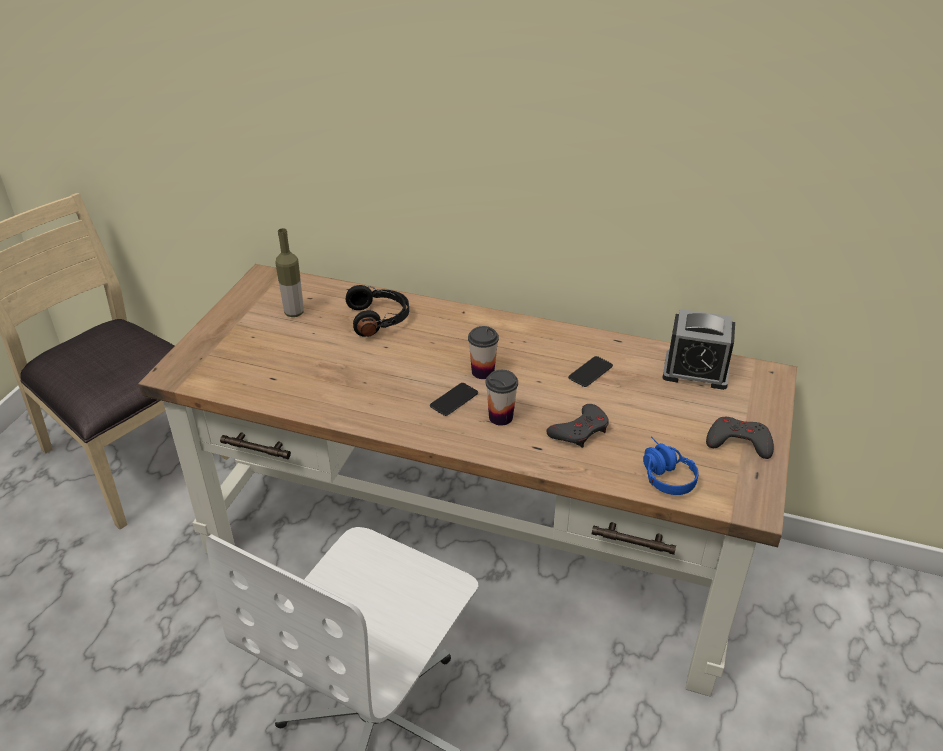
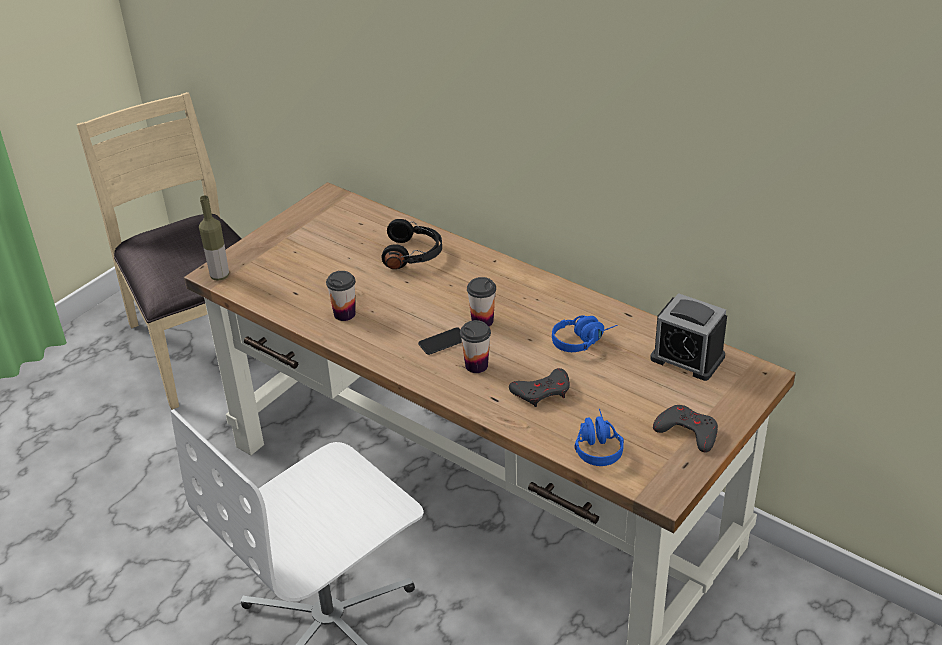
camera: 20 degrees right, 0 degrees up
(294, 312) = (340, 235): bottle -> bottle (219, 276)
(337, 390) = (344, 314): none -> cup
(590, 372) = (583, 340): phone -> blue headphones

